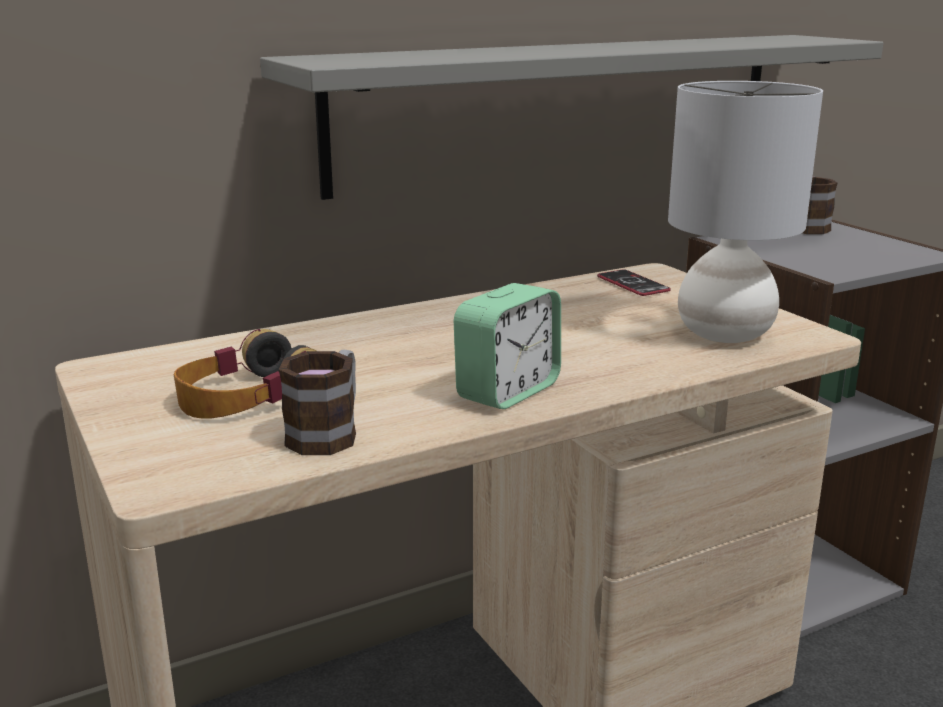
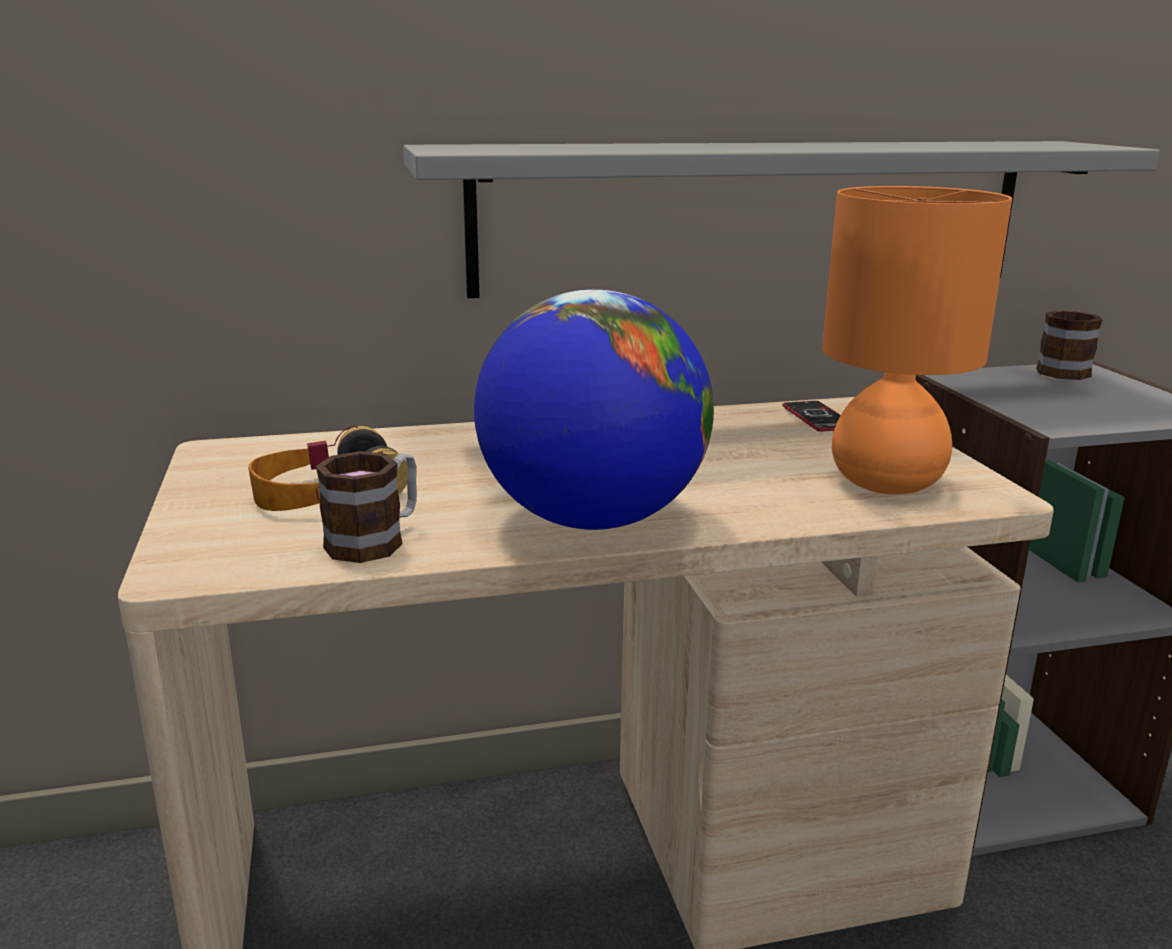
camera: 15 degrees right, 0 degrees up
(508, 391) = (592, 519): alarm clock -> globe
(726, 334) = (888, 483): grey table lamp -> orange table lamp

